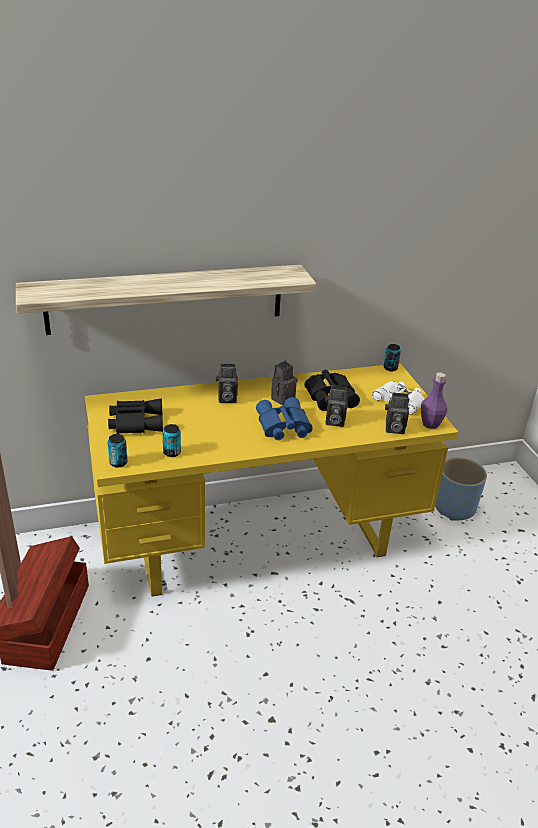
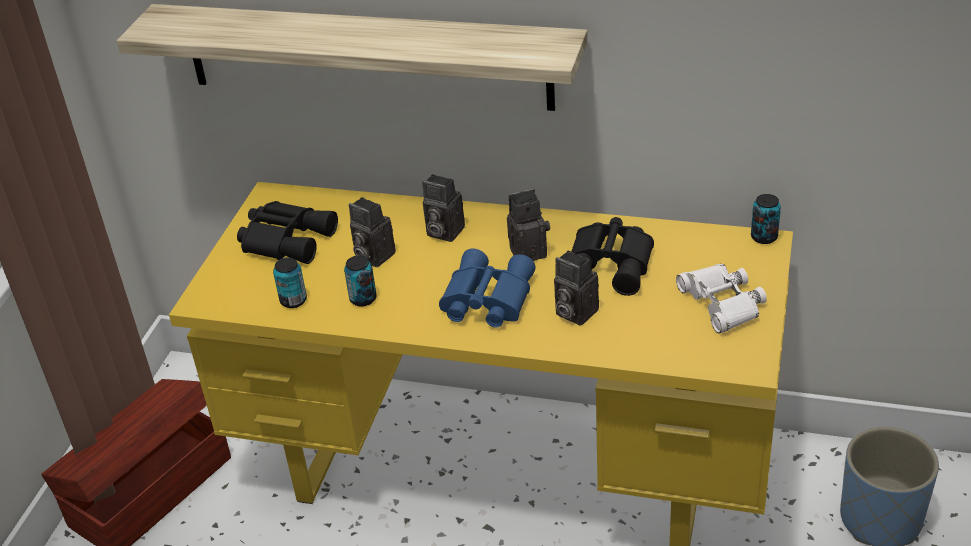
camera: 35 degrees right, 5 degrees up
(118, 463) = (213, 297): can -> can (363, 299)
(393, 429) = (662, 352): camera -> camera (372, 256)
(430, 424) = (737, 360): purple bottle -> none

